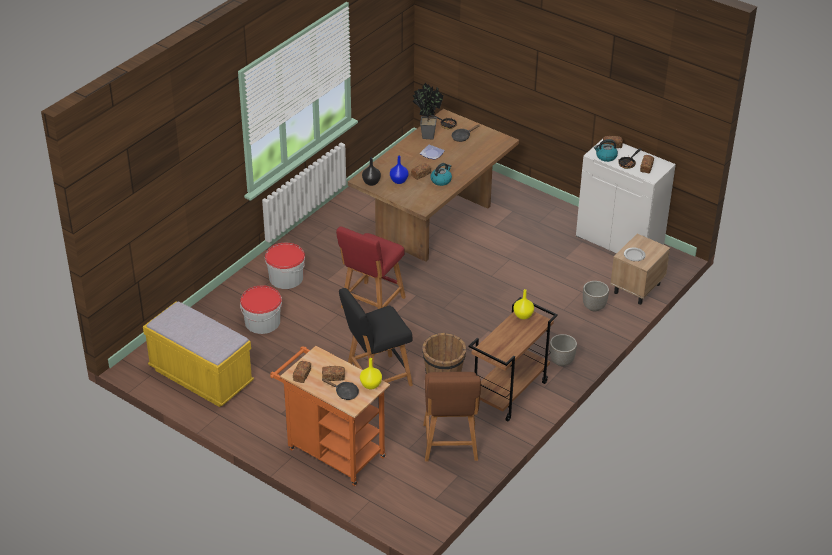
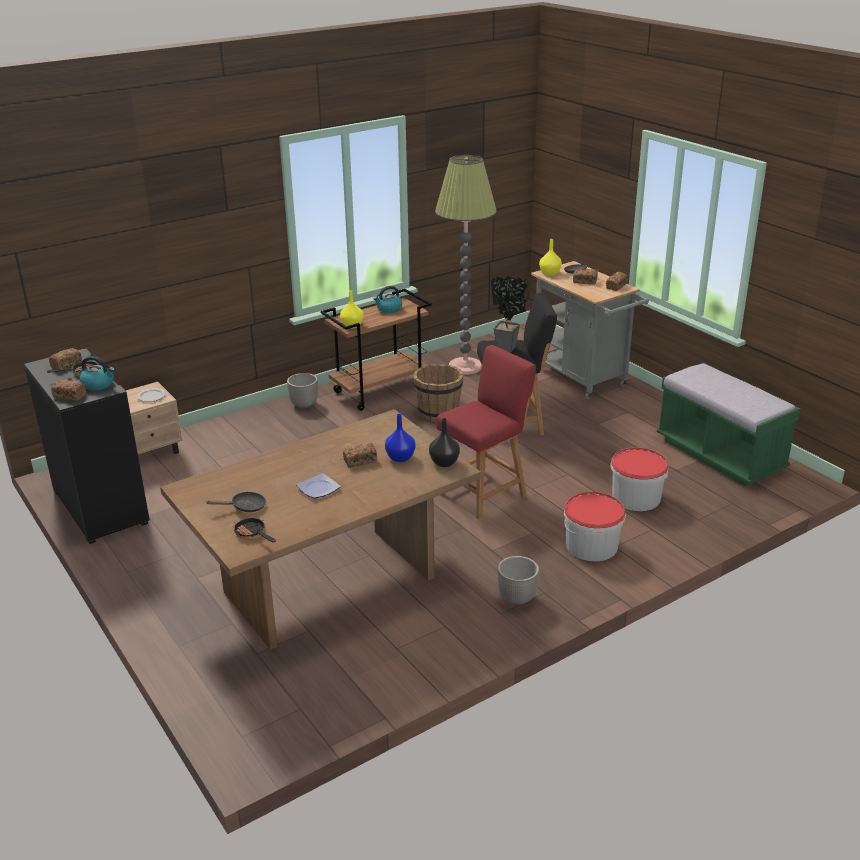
camera: 160 degrees left, 10 degrees down
(201, 377) = (720, 455): yellow bench -> green bench
(331, 451) = (583, 379): orange cart -> grey cart
(426, 135) = (303, 522): potted plant -> potted plant (508, 349)
(441, 180) = (336, 448): kettle -> kettle (389, 309)
(450, 444) = (465, 367): brown stool -> floor lamp
(594, 307) = (217, 443): planter -> planter (516, 598)
(620, 241) = (99, 506): white cabinet -> black cabinet

